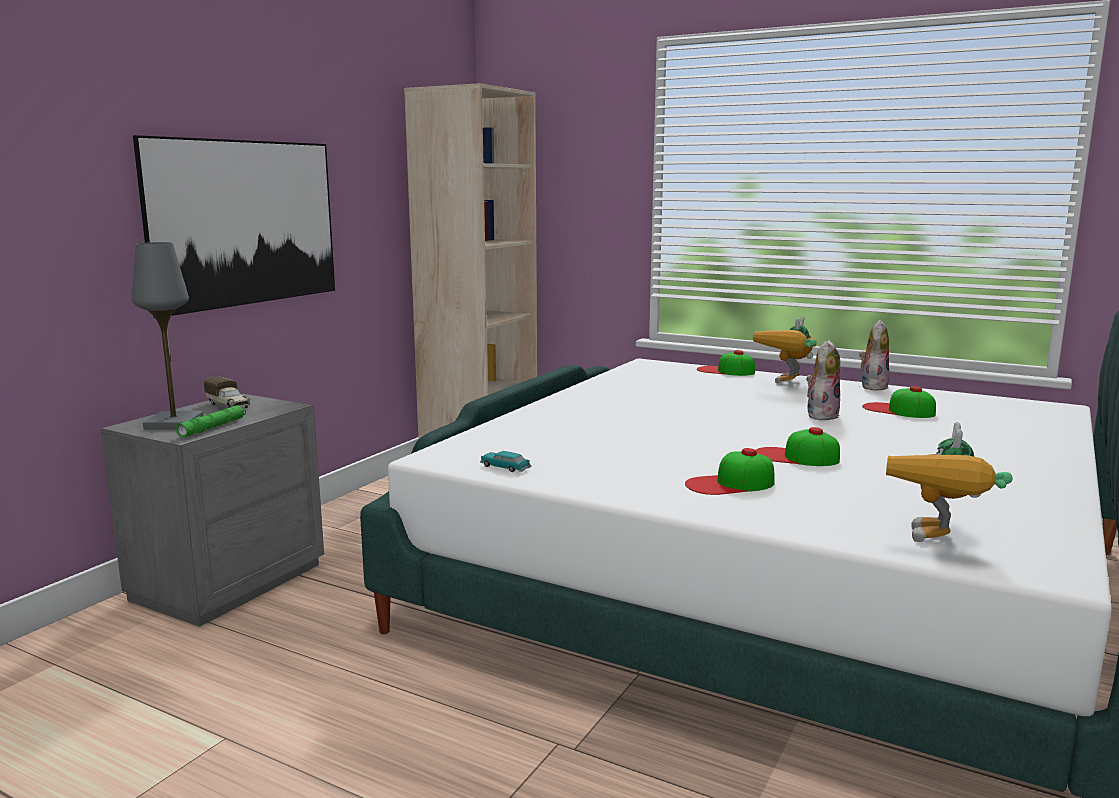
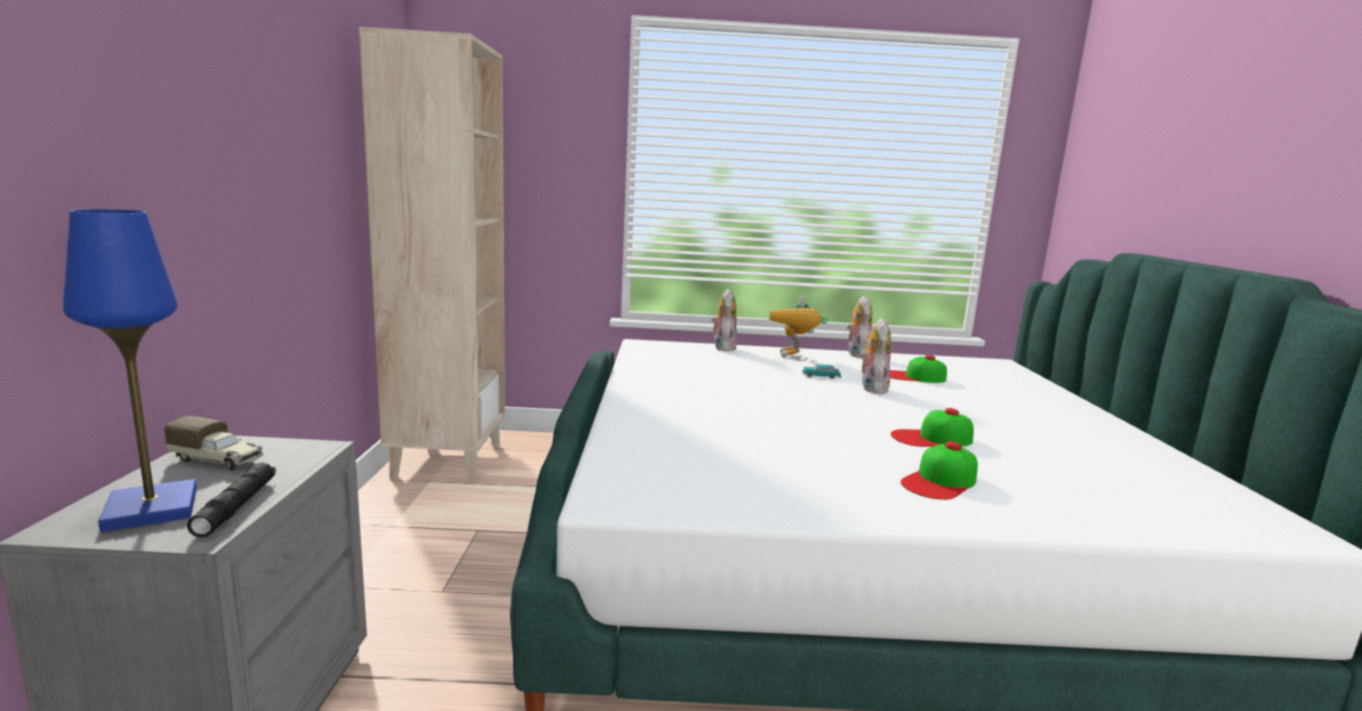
camera: 30 degrees left, 0 degrees up
(174, 423) = (151, 509): grey table lamp -> blue table lamp
(212, 427) = (236, 507): green flashlight -> black flashlight
(245, 223) = (192, 184): picture -> none
(505, 467) = (708, 500): toy car -> toy car (821, 376)
(725, 371) = (723, 347): cap -> plush toy
(940, 544) = (1193, 521): toy robot -> none

